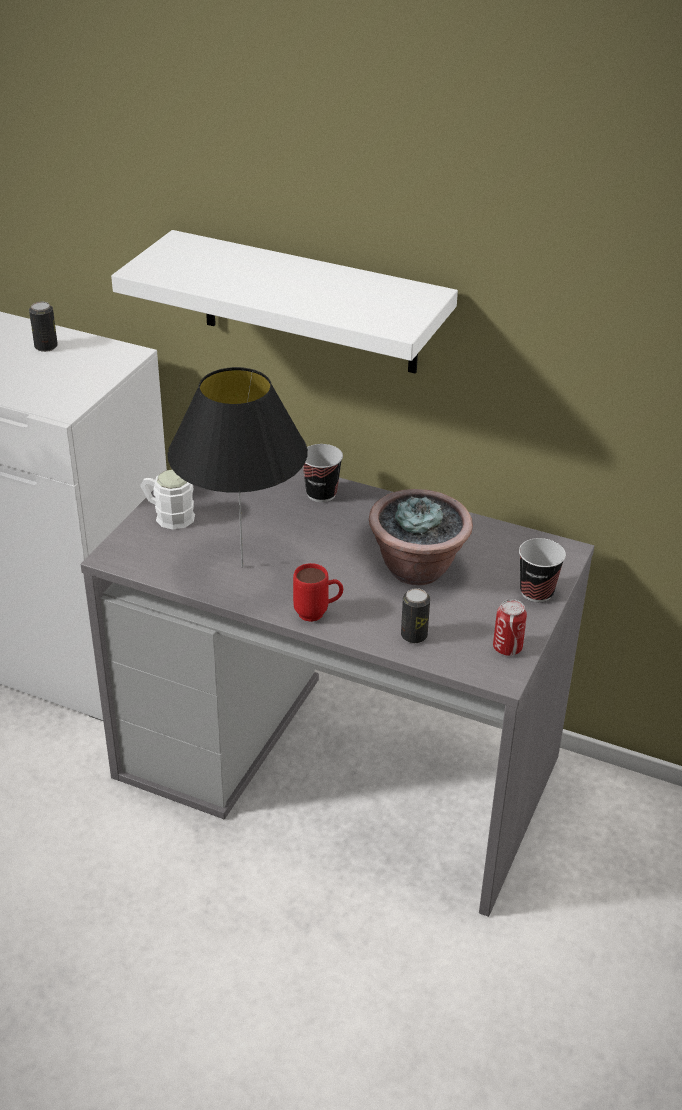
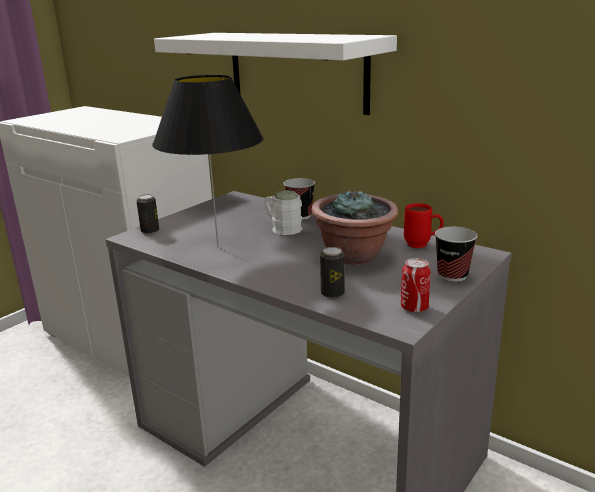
camera: 15 degrees right, 15 degrees down
(46, 347) = (136, 120): can -> can (150, 231)
(168, 515) = (184, 220): white mug -> white mug (282, 228)
(318, 614) = (259, 275): red mug -> red mug (422, 245)

